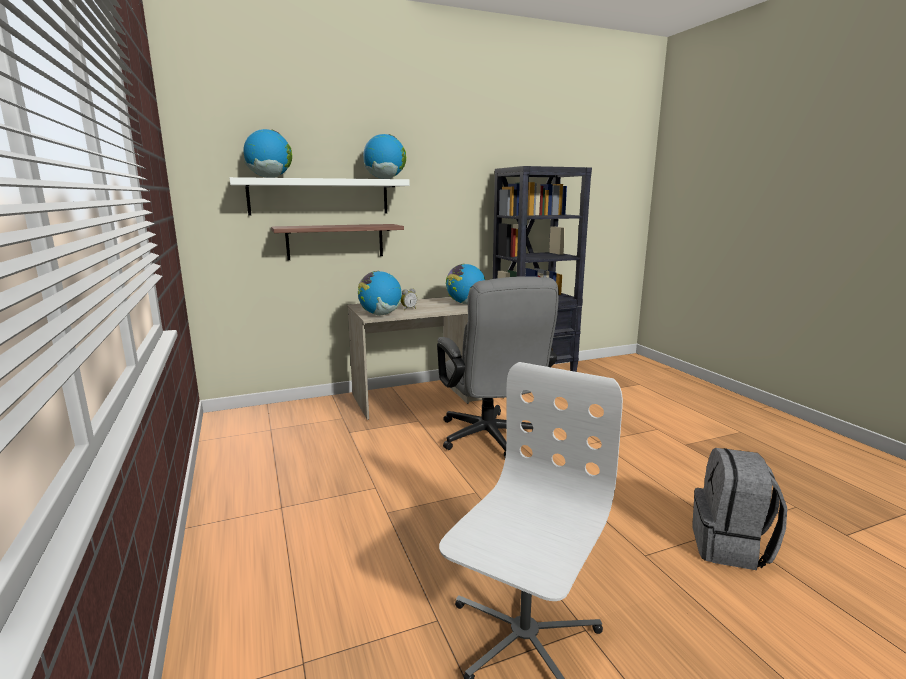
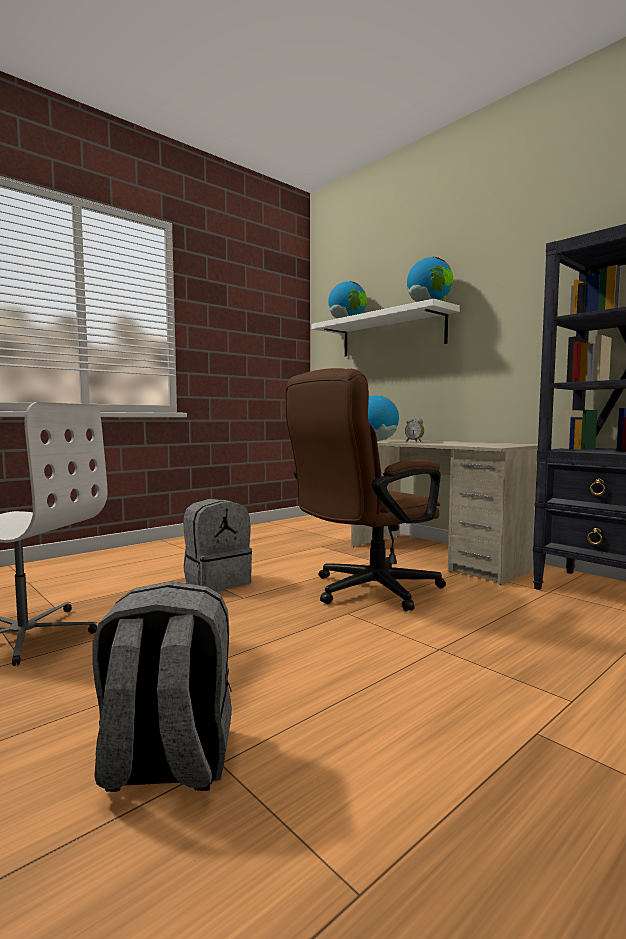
camera: 70 degrees right, 10 degrees down
(335, 241) = (400, 376): shelf -> none
(420, 501) = (217, 582): none -> grey backpack
(465, 303) = (481, 444): globe -> none
(491, 440) = (365, 591): grey office chair -> brown office chair

